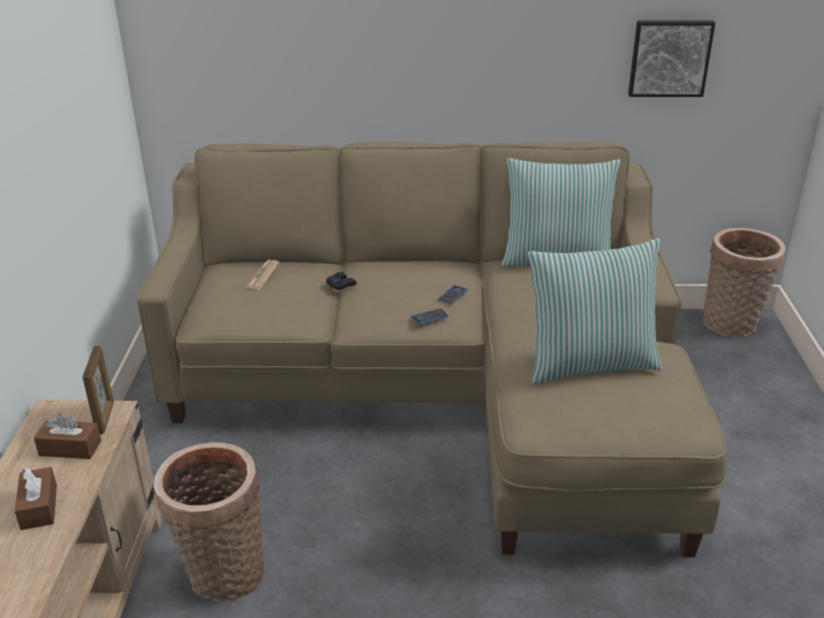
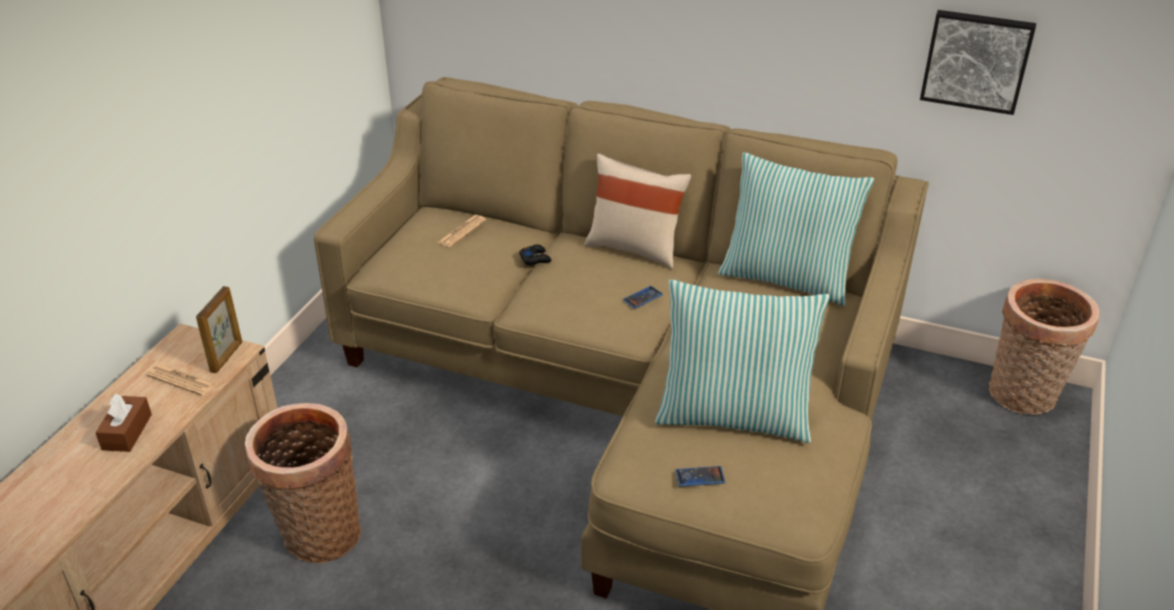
camera: 20 degrees right, 5 degrees up
(70, 448) = (181, 380): brown tissue box -> newspaper
(420, 261) = (635, 248): none -> beige pillow
(429, 317) = (602, 318): phone -> phone (700, 477)

